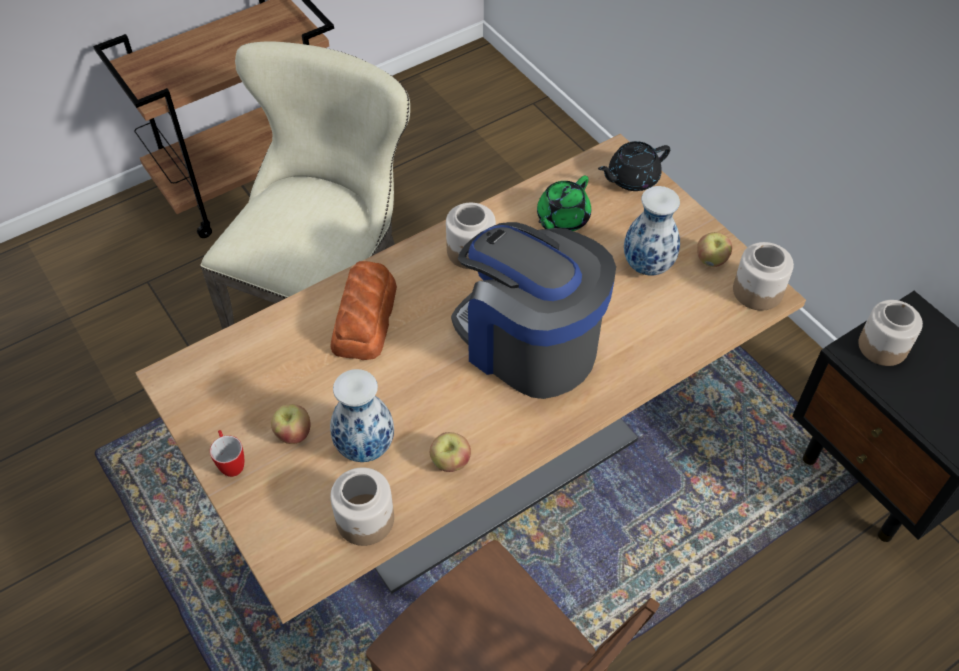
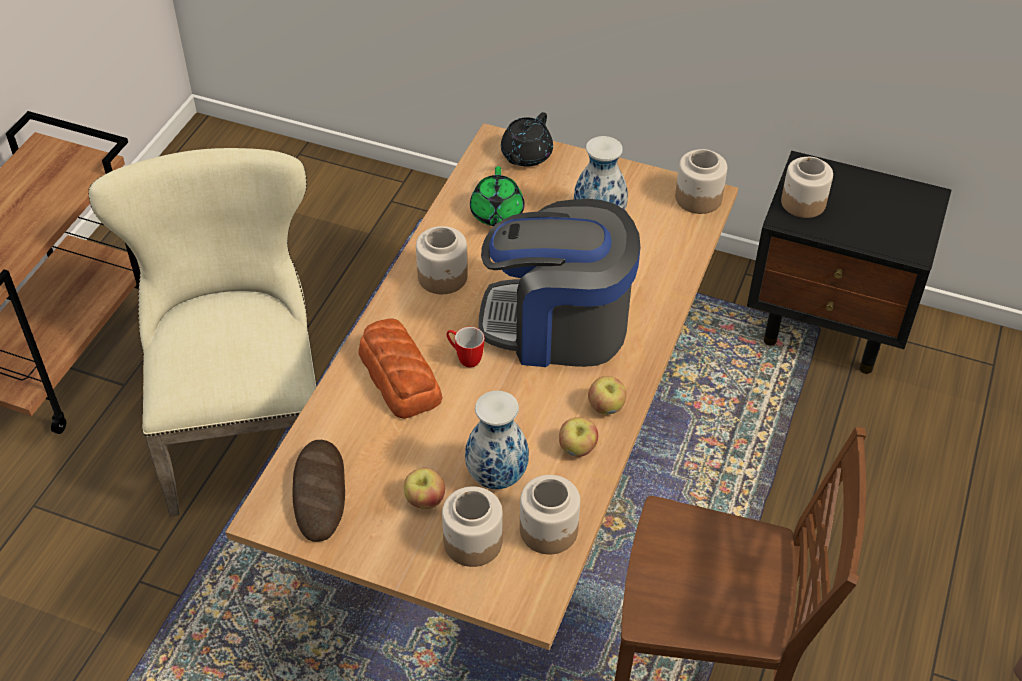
camera: 35 degrees left, 5 degrees down
(223, 381) = (319, 493): none -> bread
(231, 462) = (391, 553): mug -> mug (464, 358)
(298, 491) = (472, 541): none -> jar
(711, 260) = (644, 191): apple -> apple (606, 407)

